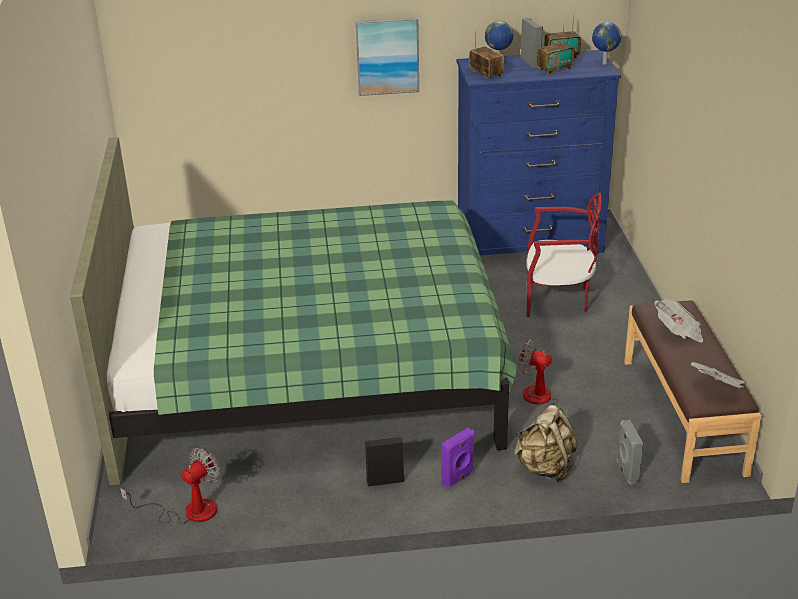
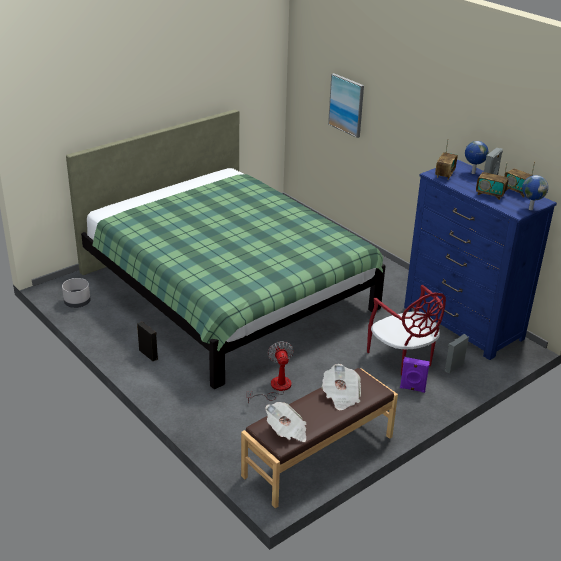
camera: 55 degrees right, 0 degrees up
(188, 511) = (77, 302): fan -> grey planter
(387, 56) = (420, 137): picture -> picture (346, 105)
(458, 478) = (171, 380): purple speaker -> purple speaker (412, 389)
(545, 468) = (208, 411): beige backpack -> none
(626, 472) = (232, 447): grey speaker -> grey speaker (453, 367)

